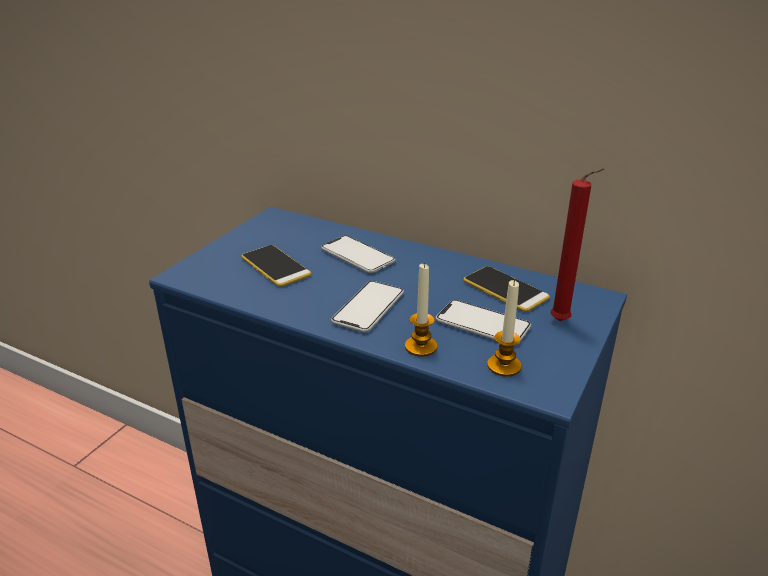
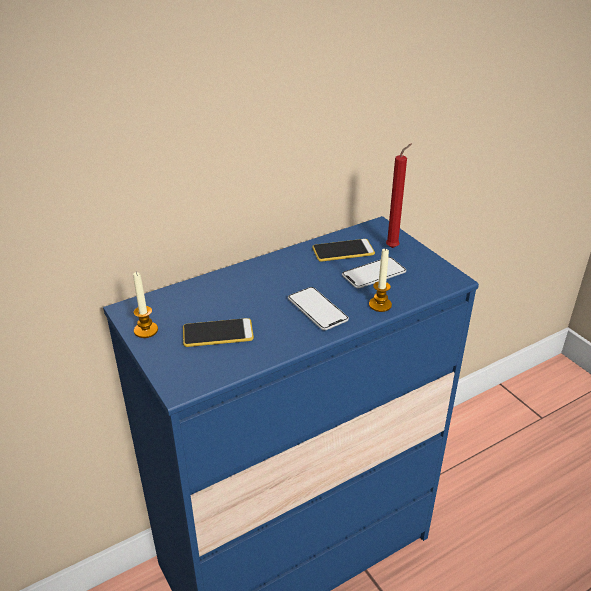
camera: 60 degrees left, 5 degrees up
(357, 256) = (241, 290): phone -> none
(504, 366) = (421, 283): candle -> candle (146, 330)

